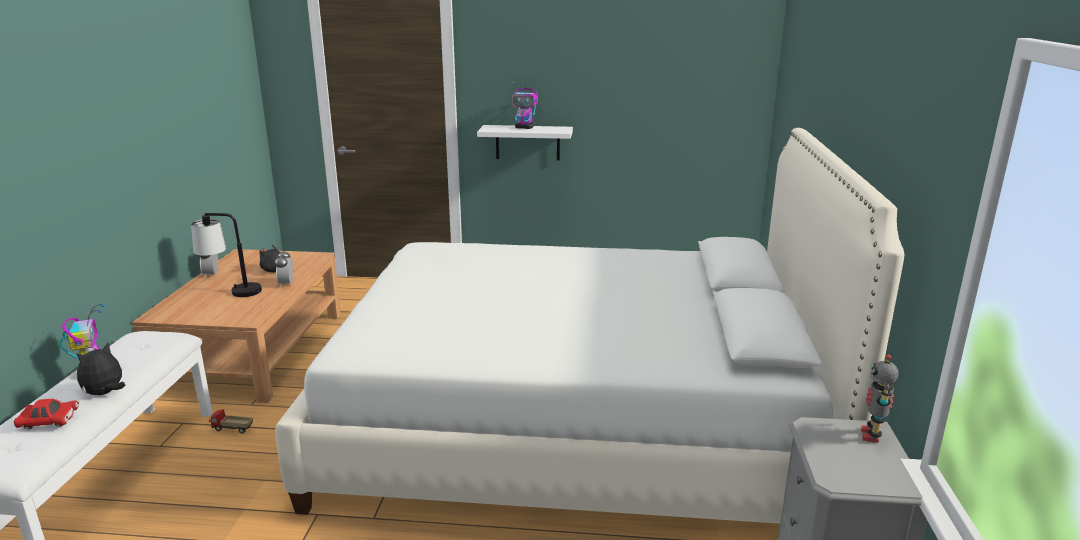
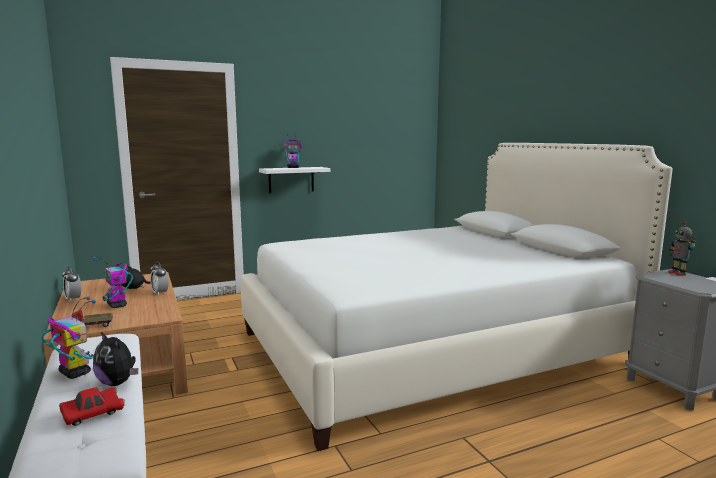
camera: 30 degrees left, 10 degrees down
(105, 393) = (118, 383): plush toy -> plush toy turned 60 degrees counterclockwise
(232, 292) = (117, 305): table lamp -> toy robot
(232, 429) = (179, 417): toy truck -> toy truck (92, 327)

